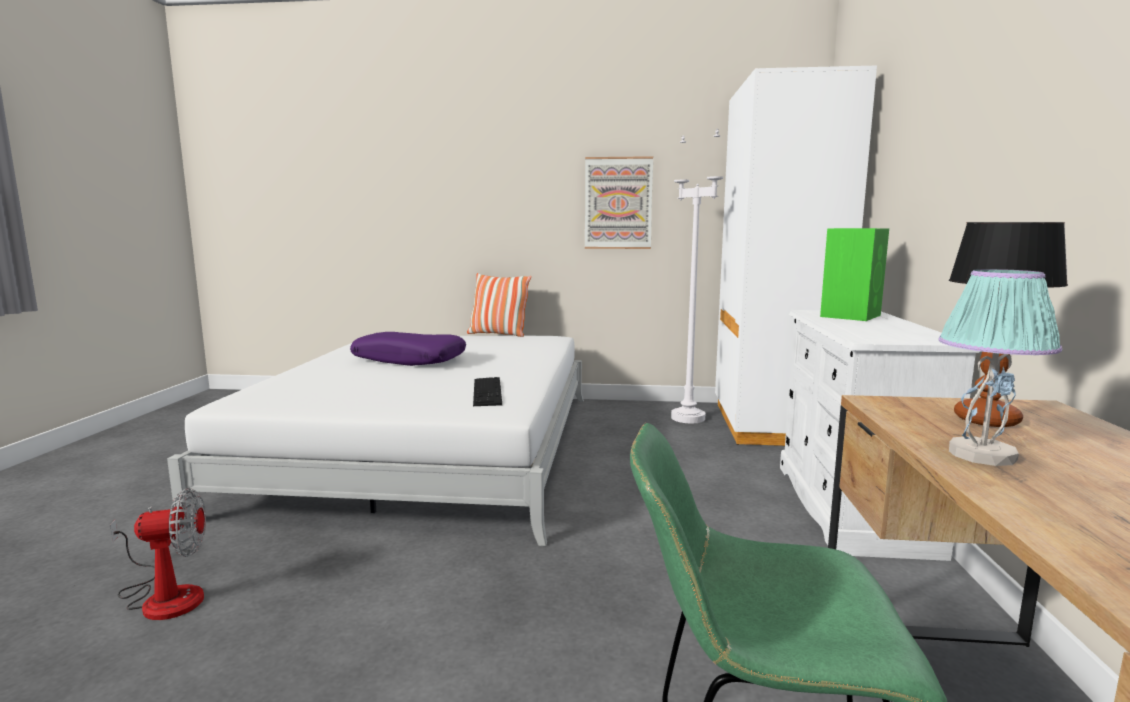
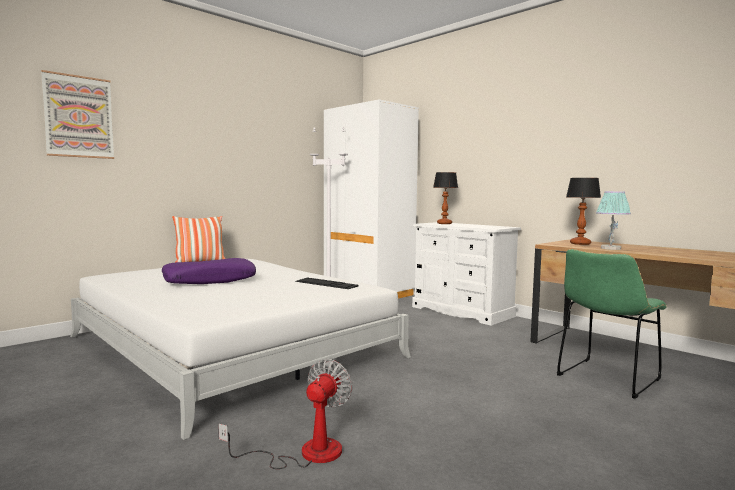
camera: 50 degrees left, 5 degrees down
(618, 203) = (267, 166): picture -> picture (79, 117)
(851, 316) = (444, 223): green speaker -> table lamp

